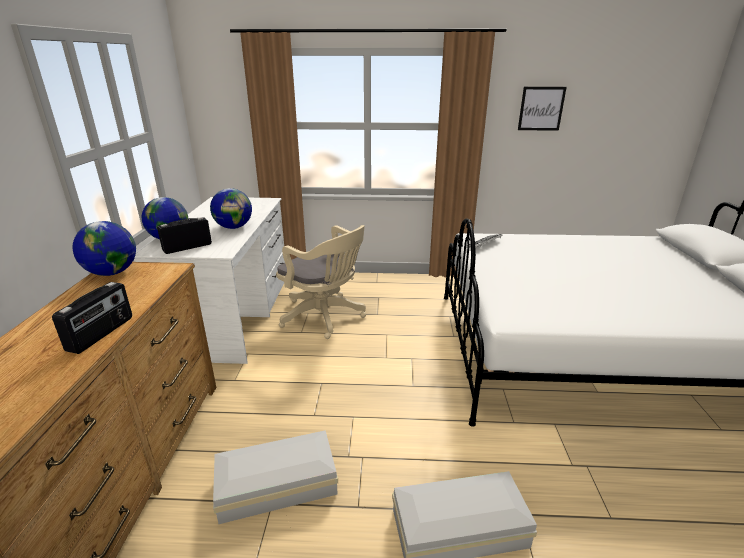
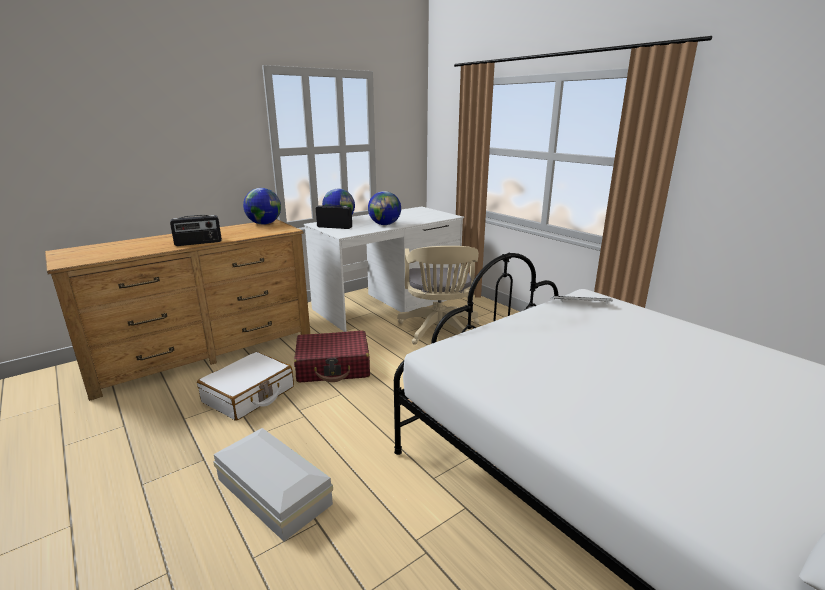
camera: 50 degrees right, 5 degrees down
(275, 484) = (249, 395): white storage box -> white suitcase
(300, 400) = (333, 367): none -> red suitcase
(541, 108) = (771, 148): picture -> none

